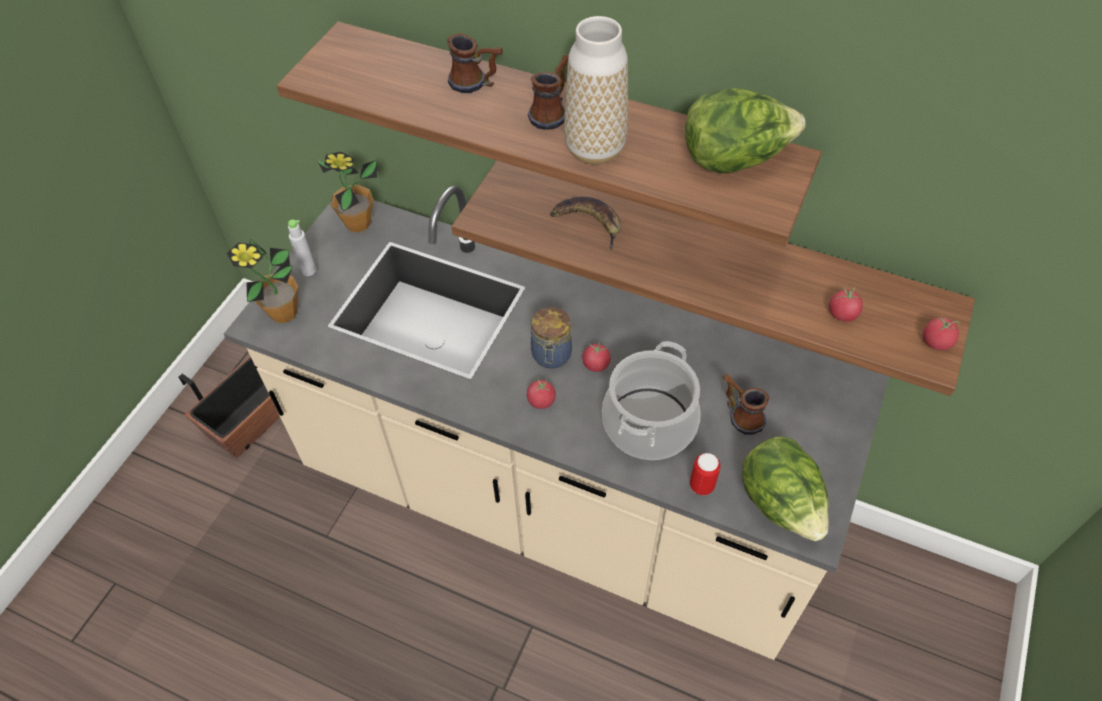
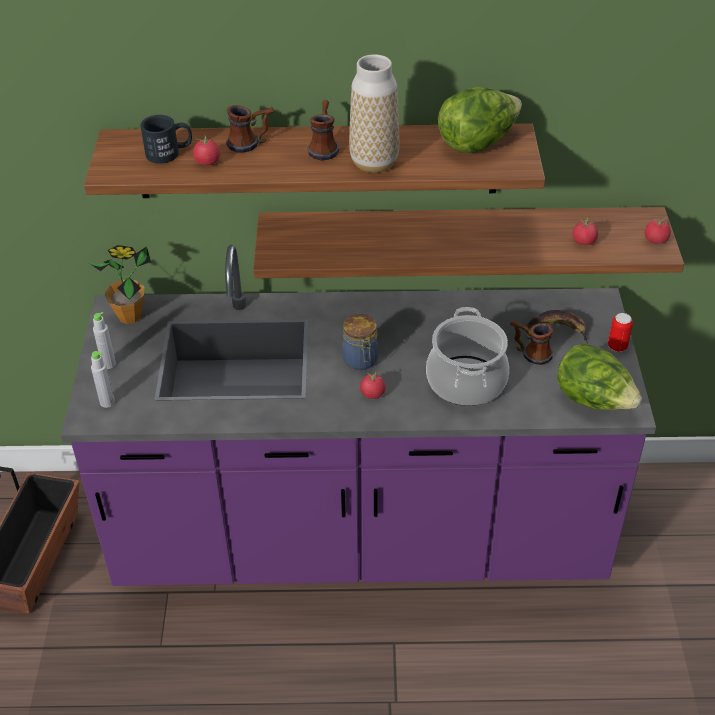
camera: 25 degrees left, 10 degrees down
(283, 313) = (107, 402): potted plant -> grey bottle
(385, 70) = (169, 153): none -> black mug
(555, 503) = (360, 538): beige counter -> purple counter
(589, 223) = (362, 237): banana -> banana (557, 330)
(596, 364) = (400, 355): tomato -> tomato (207, 162)
(702, 485) = (530, 408): can -> can (617, 346)

